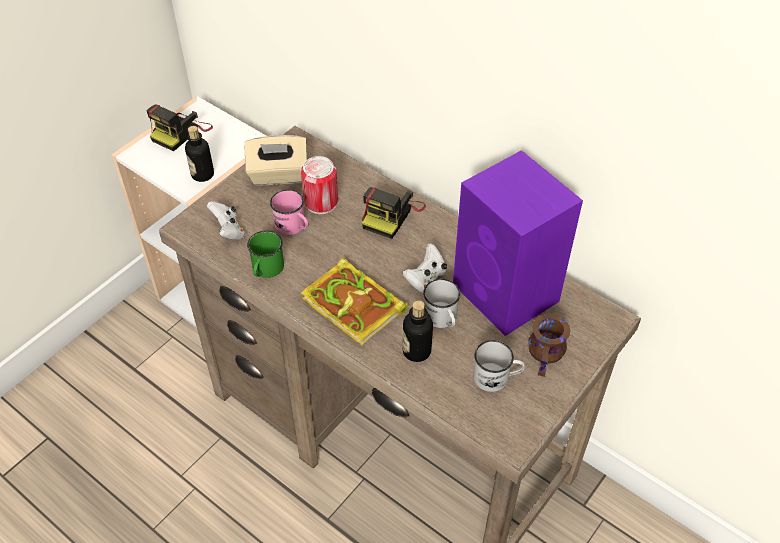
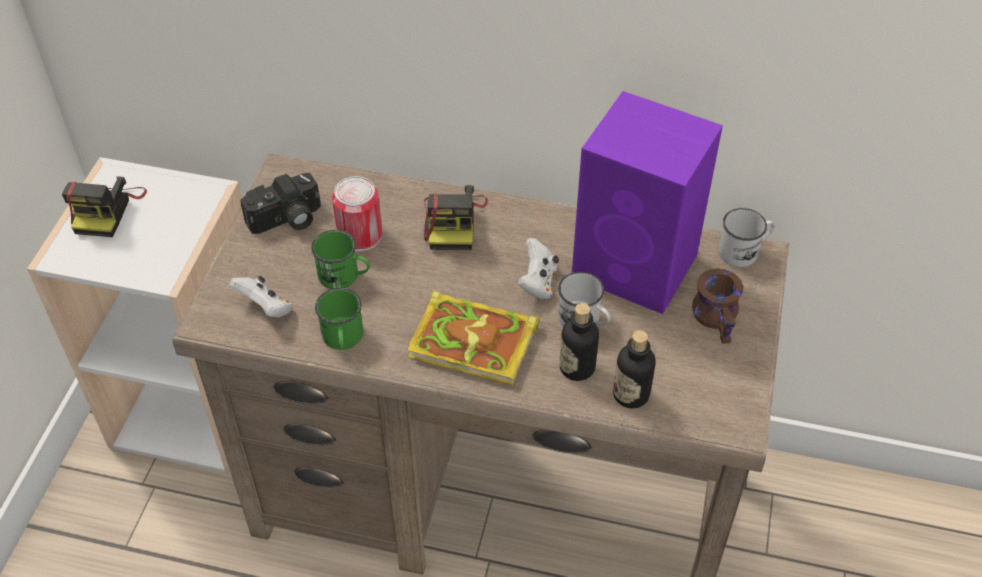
camera: 25 degrees left, 0 degrees up
(202, 174) = (170, 254): bottle -> bottle (631, 394)
(278, 175) = (286, 220): beige tissue box -> camera
(293, 227) = (344, 276): pink mug -> green mug
(496, 378) = (681, 363): white mug -> white mug (744, 251)

